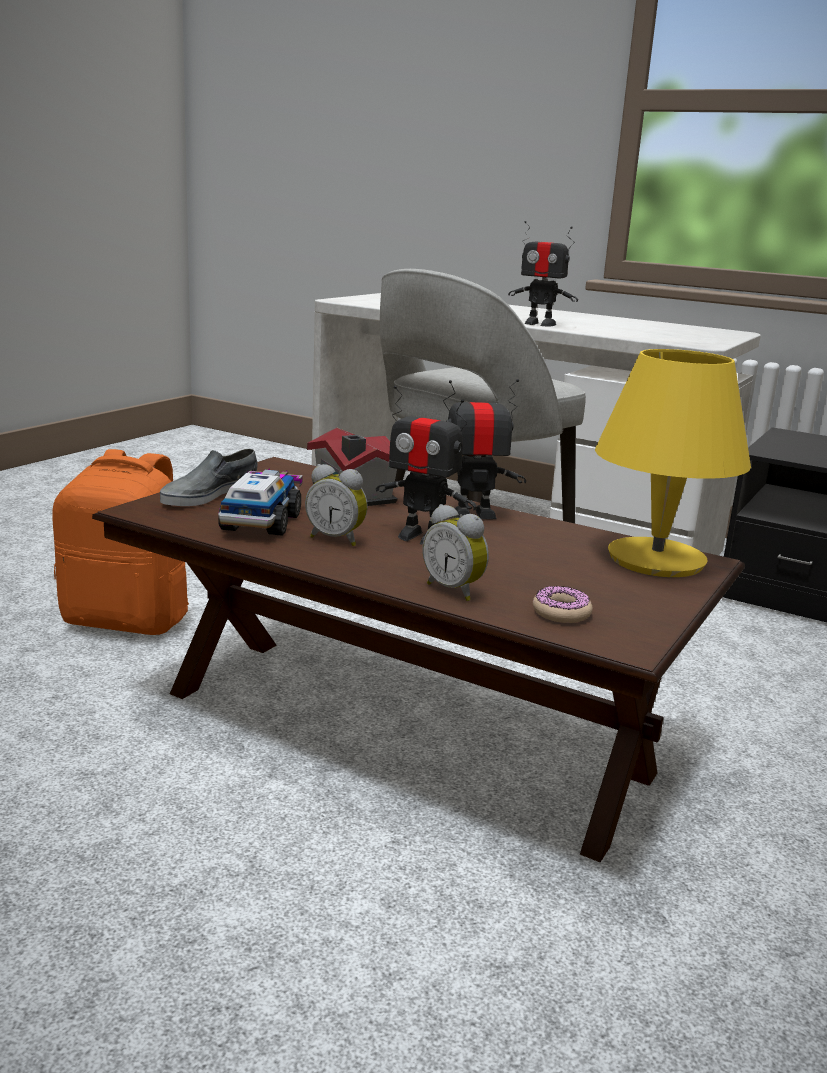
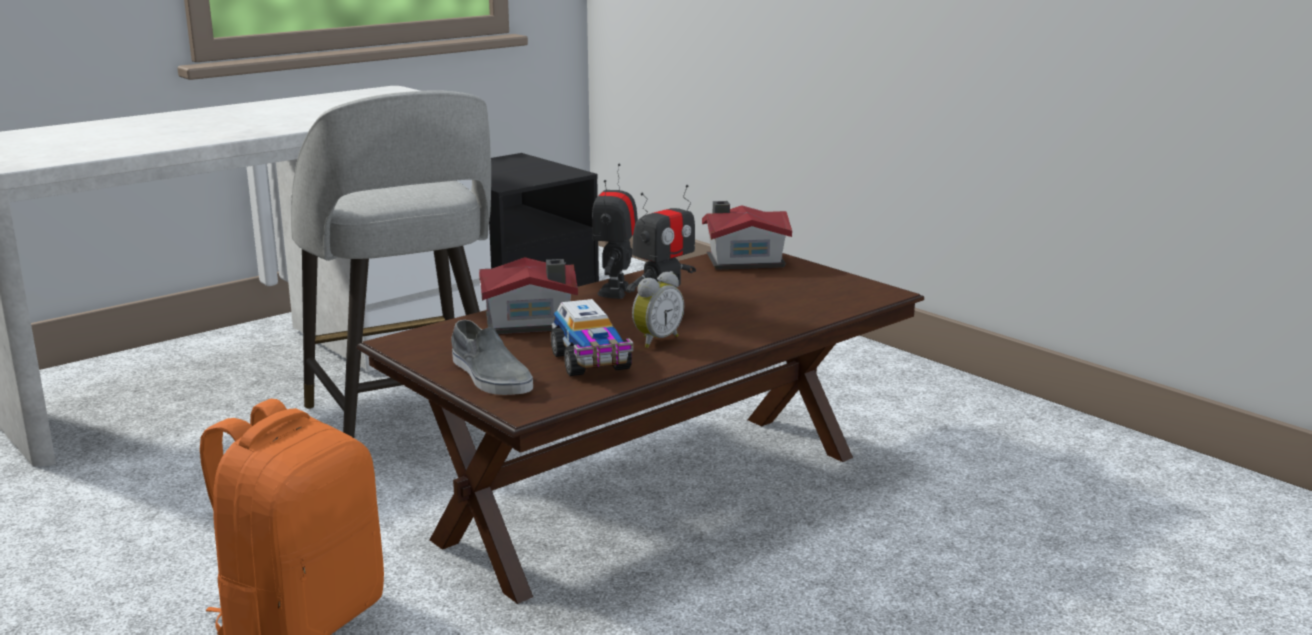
camera: 70 degrees left, 0 degrees up
(262, 521) = (591, 361): toy truck -> toy truck turned 135 degrees counterclockwise
(455, 590) = (784, 319): alarm clock -> none
(539, 324) = (299, 126): toy robot -> none
(561, 613) = (832, 298): donut -> none
(656, 559) = (742, 260): yellow table lamp -> toy house

